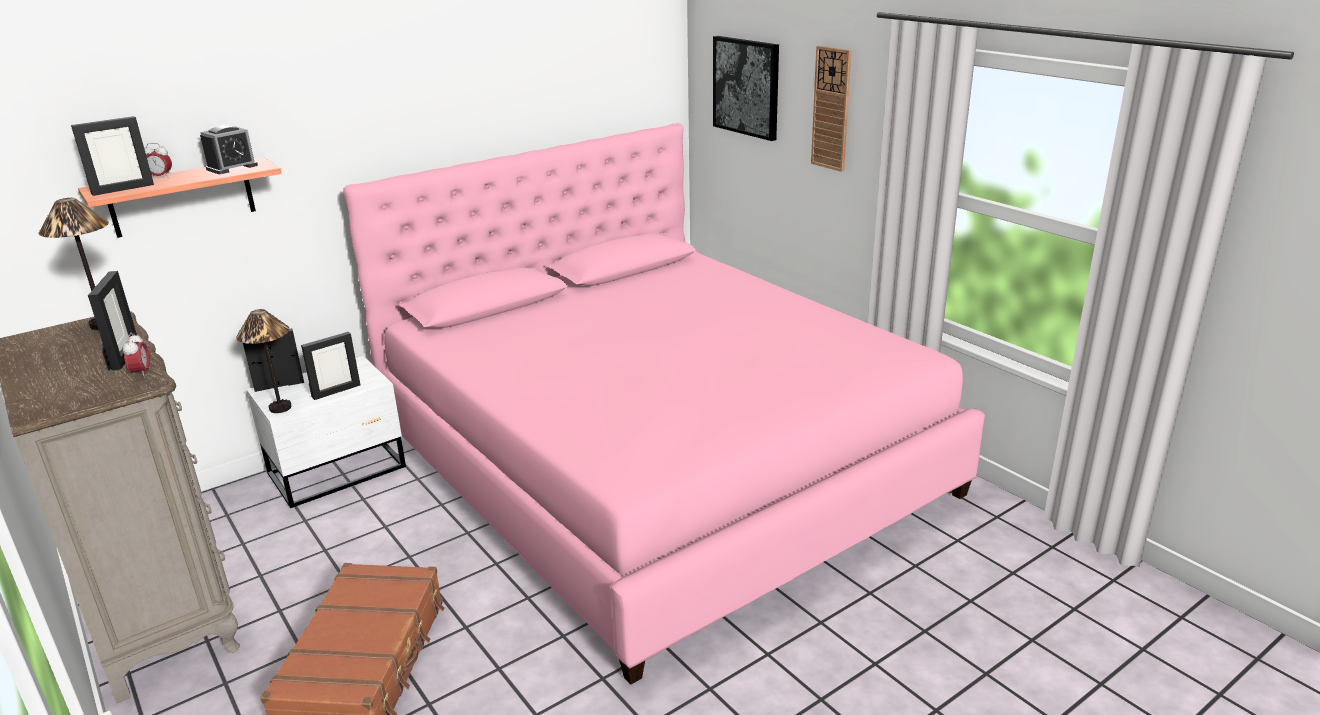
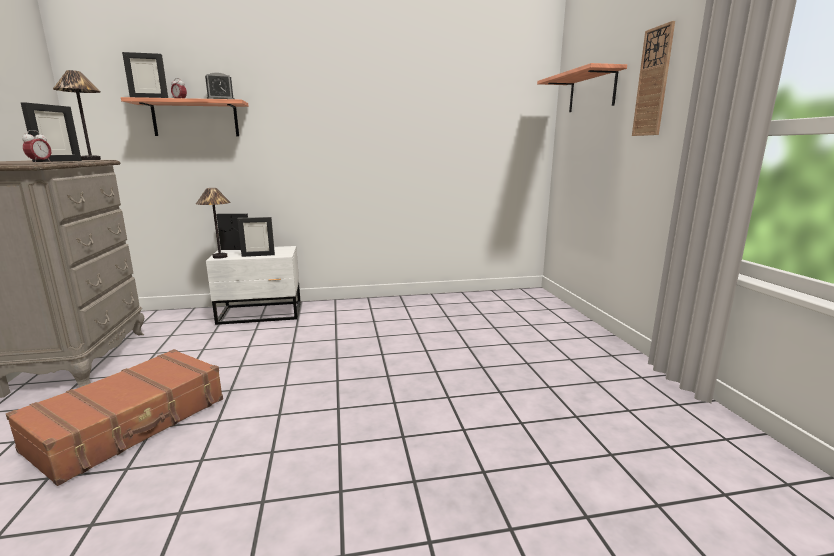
camera: 25 degrees right, 10 degrees down
(658, 462) = (457, 353): pink bed -> none
(746, 87) = (592, 91): picture -> shelf

